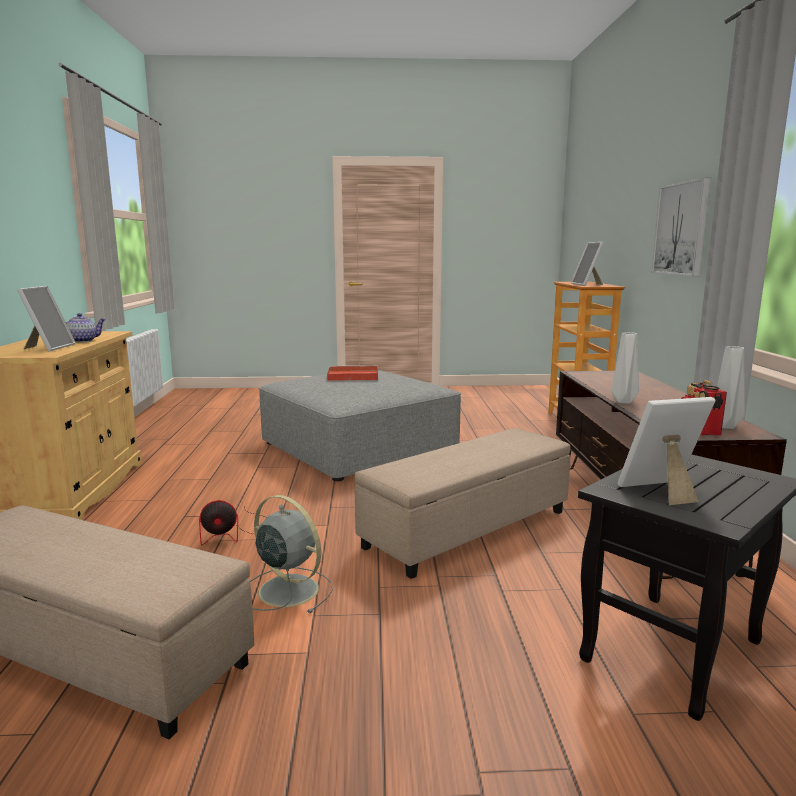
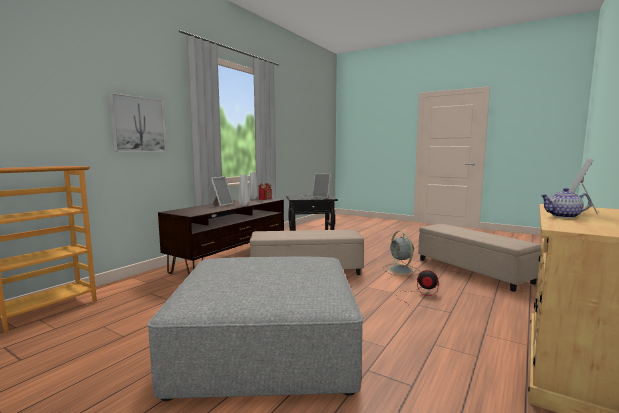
camera: 145 degrees left, 5 degrees down
(352, 376) = (250, 285): red tray -> none
(587, 284) = (50, 167): picture frame -> picture frame (222, 204)

